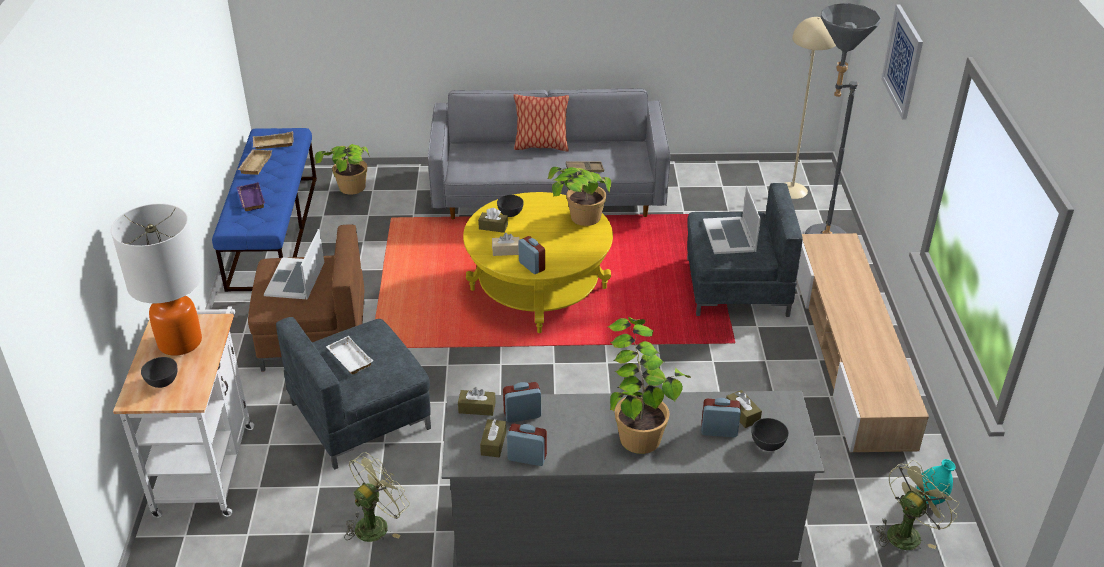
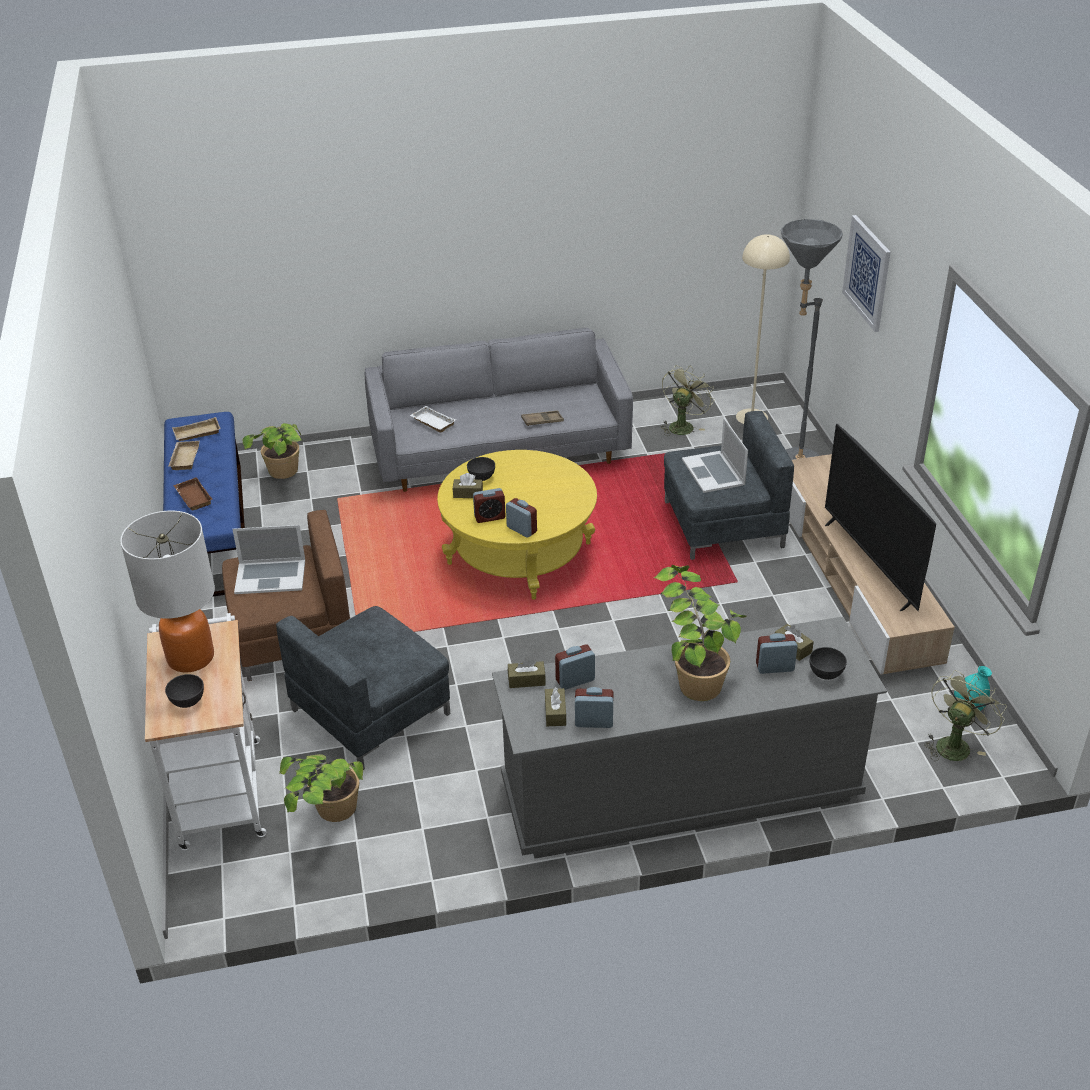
camera: 10 degrees left, 0 degrees up
(250, 199) = (192, 497): purple tray -> brown tray
(295, 279) = (270, 576): laptop -> laptop turned 90 degrees counterclockwise
(348, 359) = (357, 652): white tray -> white tray (432, 422)
(376, 524) = (423, 819): green fan -> green fan (682, 425)
(506, 251) = (489, 517): beige tissue box -> alarm clock
(541, 146) = (488, 402): pillow -> none
(577, 225) = (555, 481): potted plant -> potted plant (327, 822)
(860, 343) = (870, 564): none -> television

